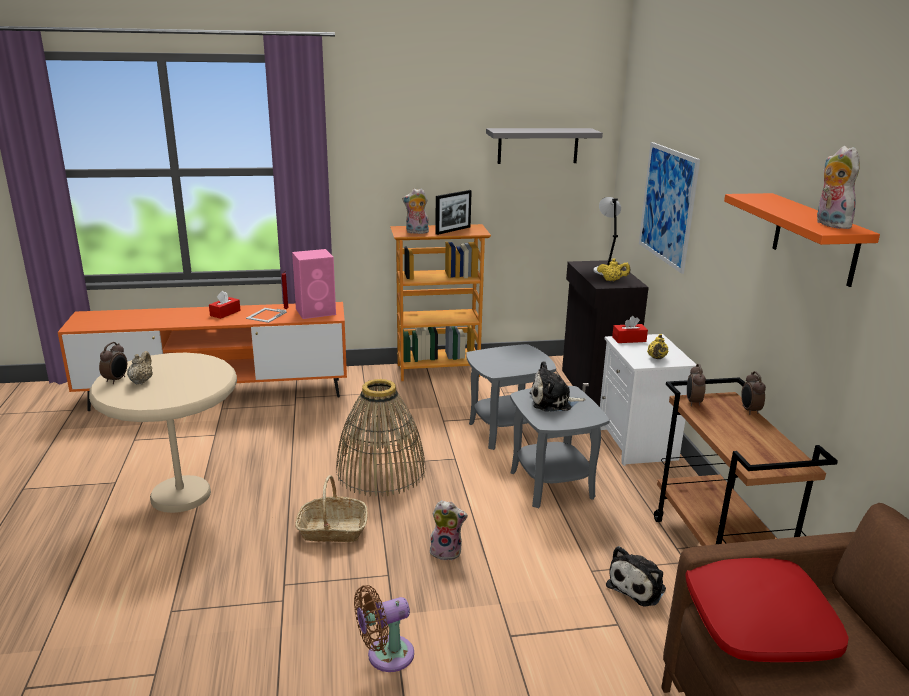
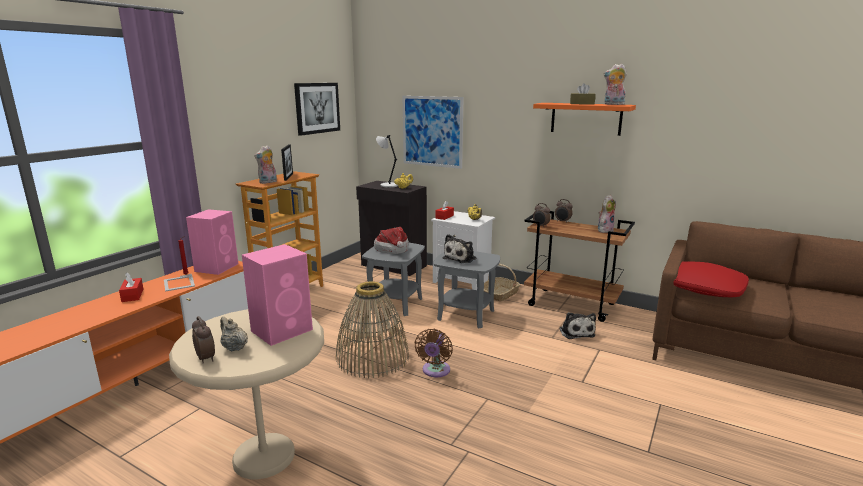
camera: 50 degrees left, 5 degrees down
(189, 384) = (283, 330): none -> pink speaker
(332, 530) = (413, 401): basket -> basket (500, 294)
(385, 656) = (564, 430): brown fan -> brown fan (435, 371)
(447, 551) = (488, 370): plush toy -> plush toy (604, 230)
(509, 359) = (393, 250): none -> hat
(538, 145) = (317, 108): grey shelf -> picture
(792, 210) = (582, 104): none -> brown tissue box

